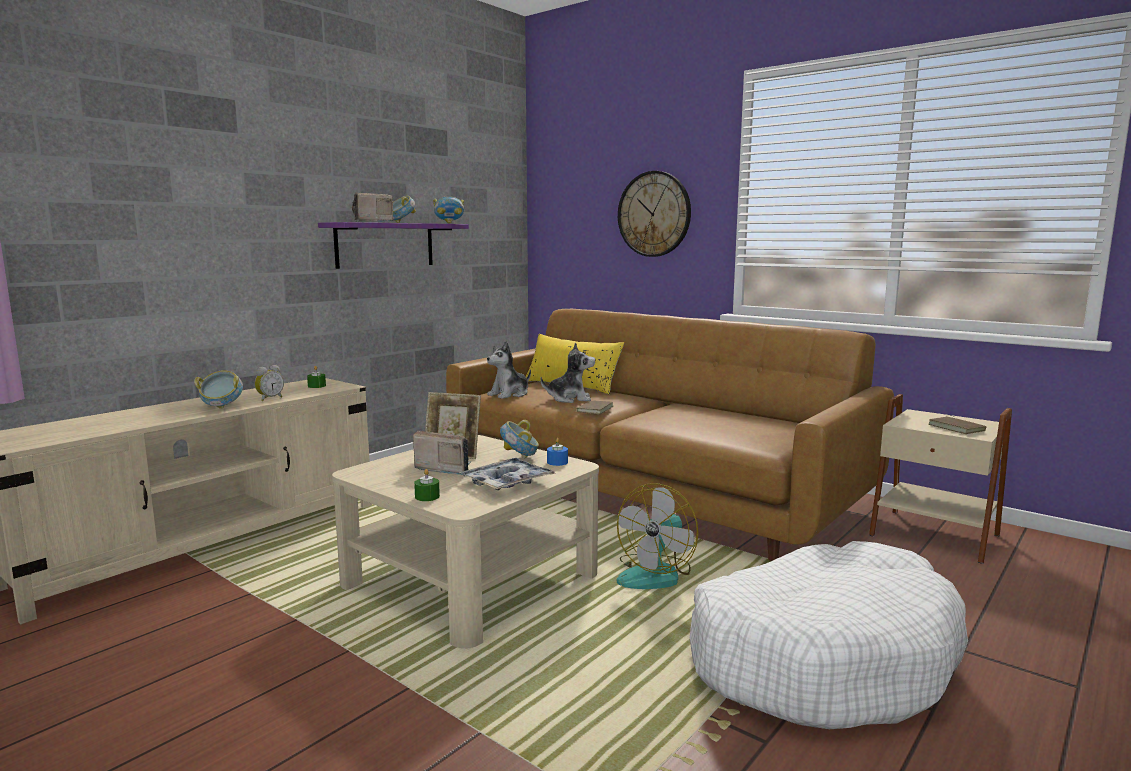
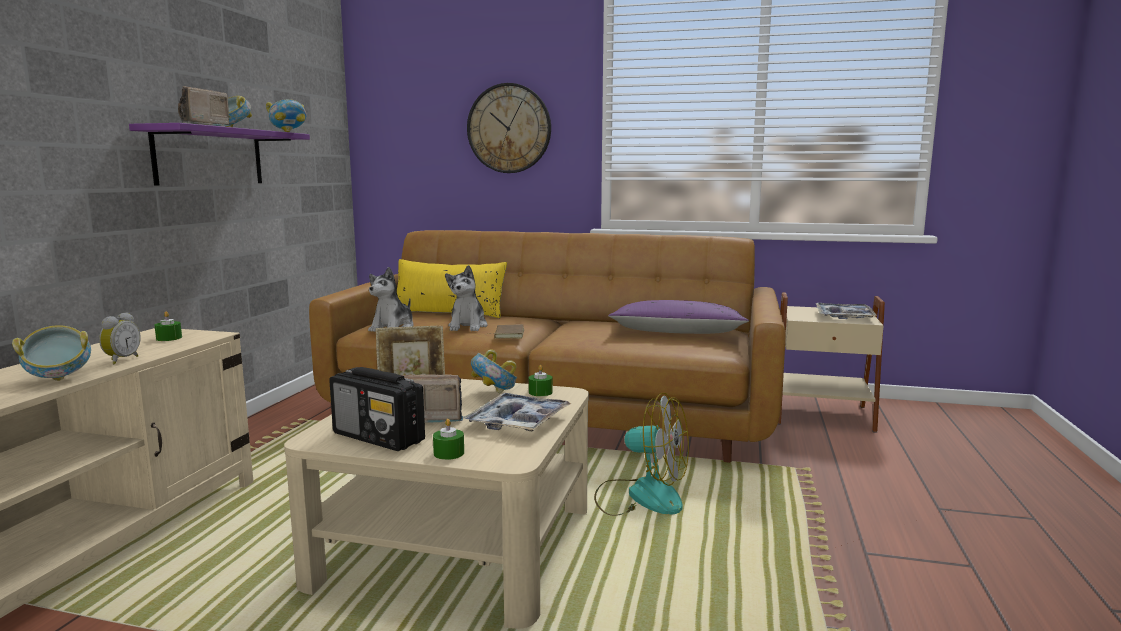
camera: 25 degrees left, 0 degrees up
(396, 478) = (379, 438): none -> radio
(557, 462) = (540, 392): blue candle -> green candle
(570, 399) = (468, 326): plush toy -> plush toy turned 120 degrees clockwise
(656, 574) = (641, 496): fan -> fan turned 75 degrees counterclockwise
(753, 425) = (677, 333): none -> purple pillow
(821, 658) = (853, 543): white dog bed -> none
(957, 428) = (844, 317): brown book -> tray

